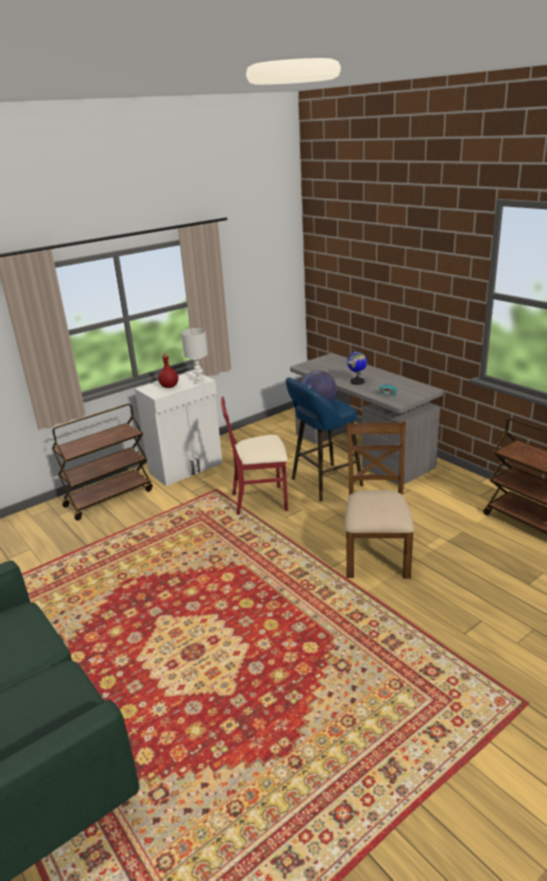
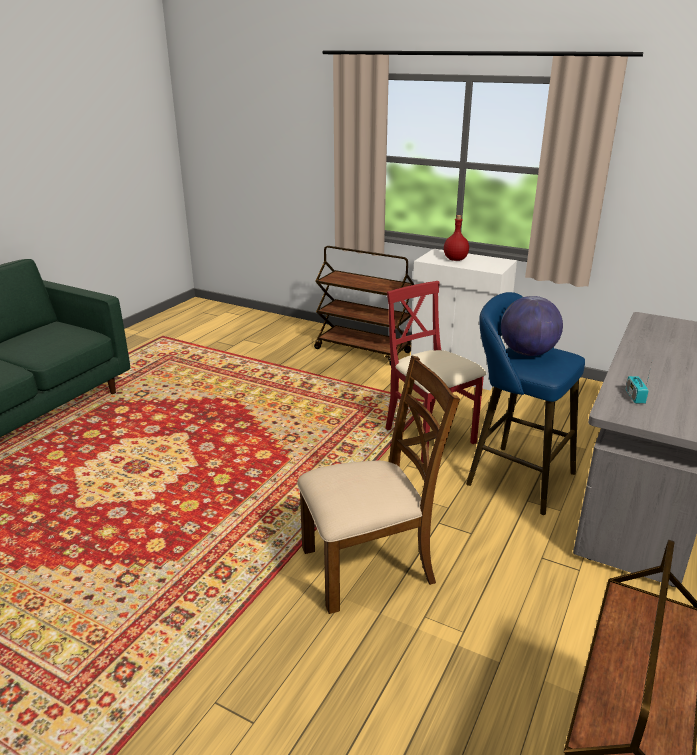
camera: 65 degrees right, 0 degrees up
(199, 381) = (487, 268): white table lamp -> none
(357, 382) = (650, 365): globe -> none

